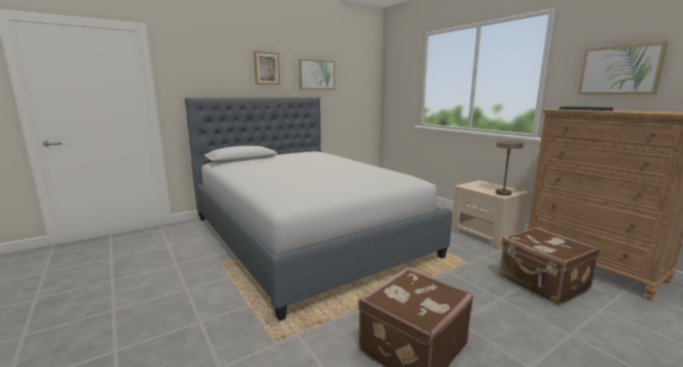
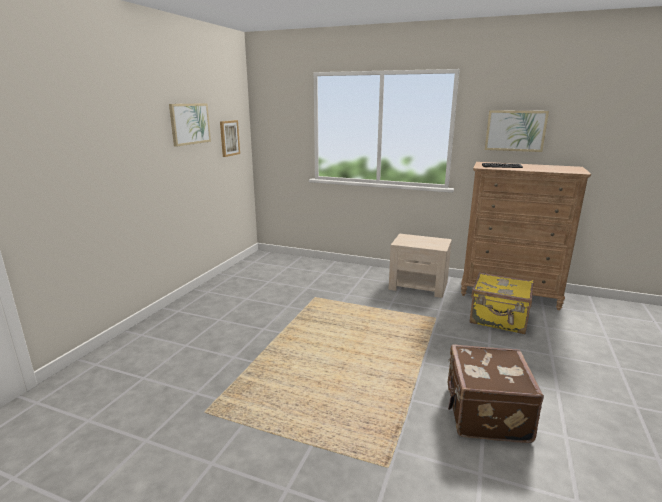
camera: 35 degrees left, 5 degrees up
(266, 68) = (134, 121): picture -> picture (229, 138)
(306, 236) = (262, 340): bed -> none
(505, 193) = (438, 244): beige table lamp -> none
(542, 283) = (499, 319): brown suitcase -> yellow suitcase

